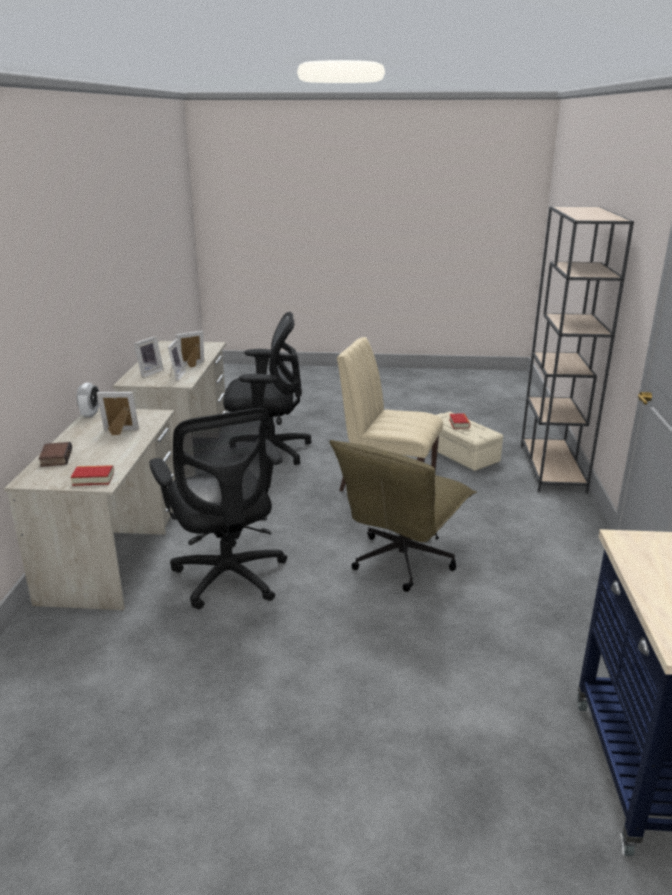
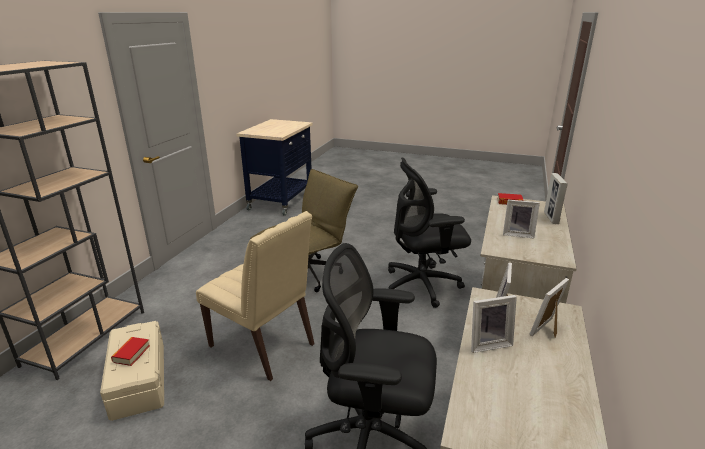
camera: 165 degrees left, 0 degrees up
(55, 458) = (551, 218): book -> picture frame
(90, 414) = (564, 258): alarm clock -> none
(225, 573) = (426, 283): black office chair -> black office chair turned 90 degrees counterclockwise

